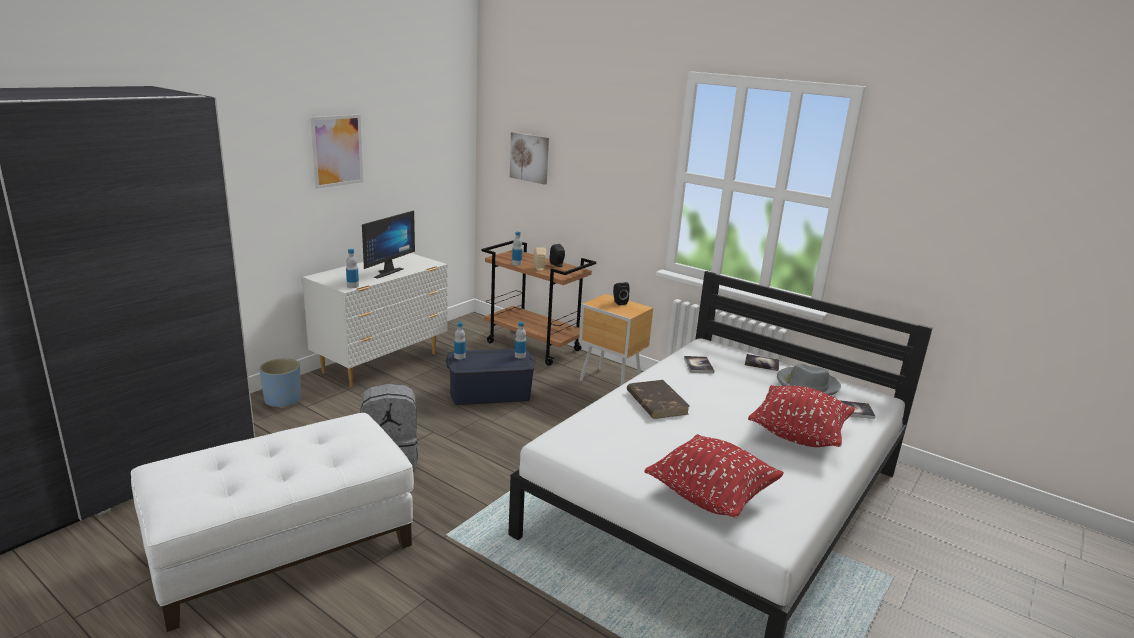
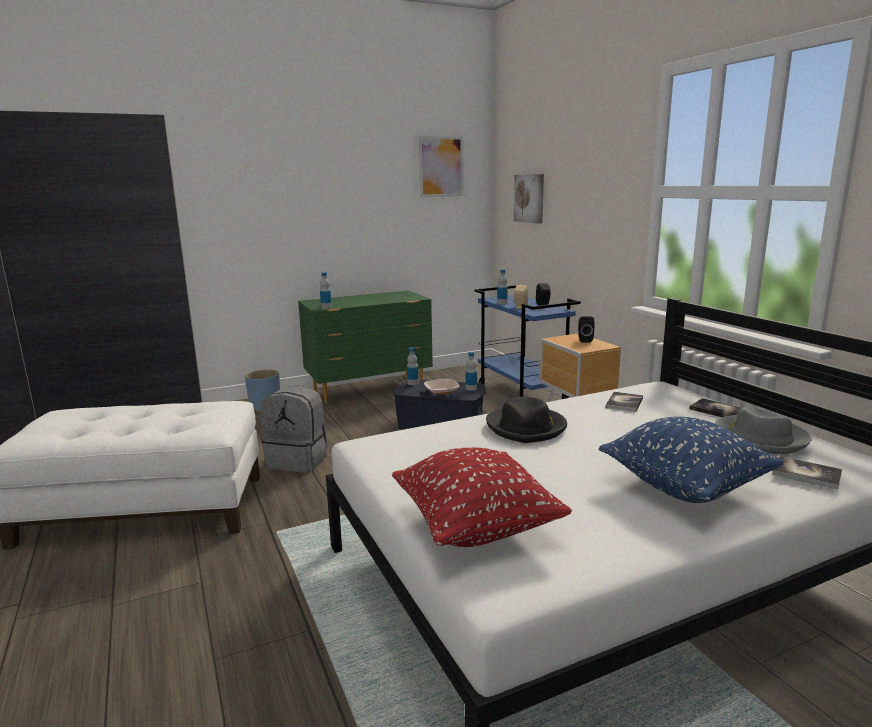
camera: 30 degrees right, 5 degrees down
(337, 151) = (336, 190): picture -> picture (441, 167)
(382, 363) = (370, 390): white dresser -> green dresser
(385, 272) = (367, 301): monitor -> none
(496, 363) = (441, 391): none -> bowl
(535, 346) = (523, 393): brown cart -> blue cart
(656, 402) = (526, 427): brown book -> black hat
(798, 435) = (685, 487): red pillow -> blue pillow

